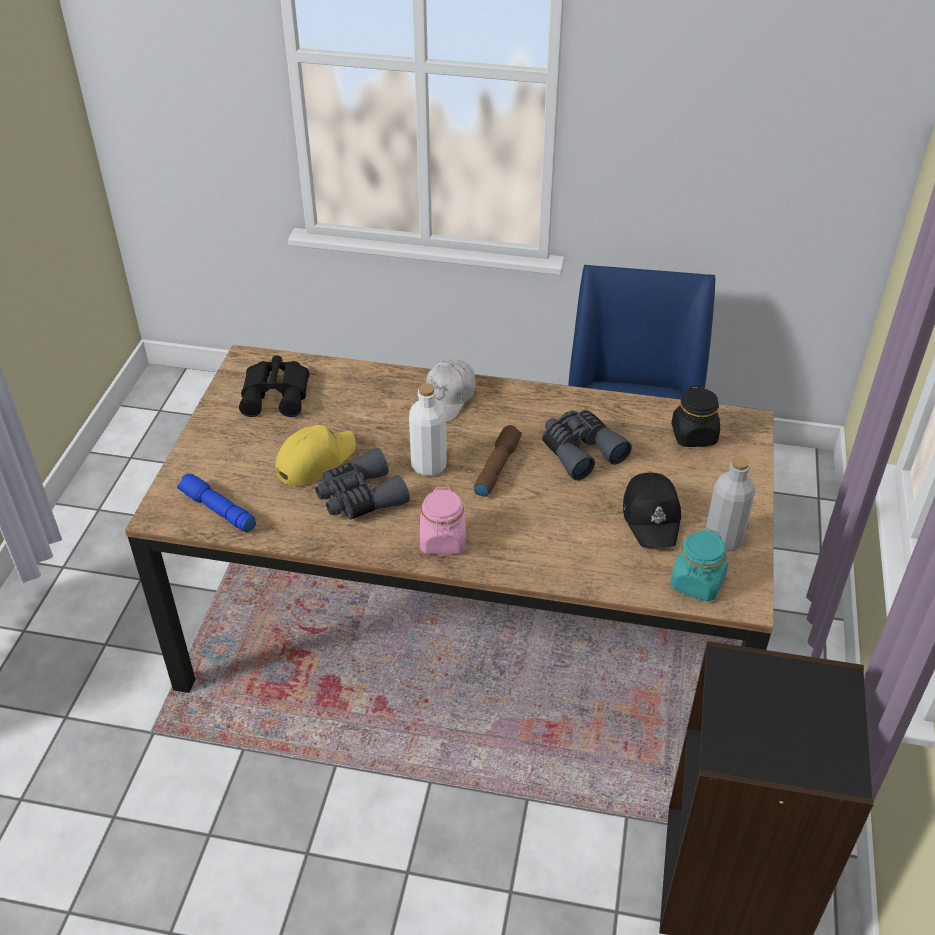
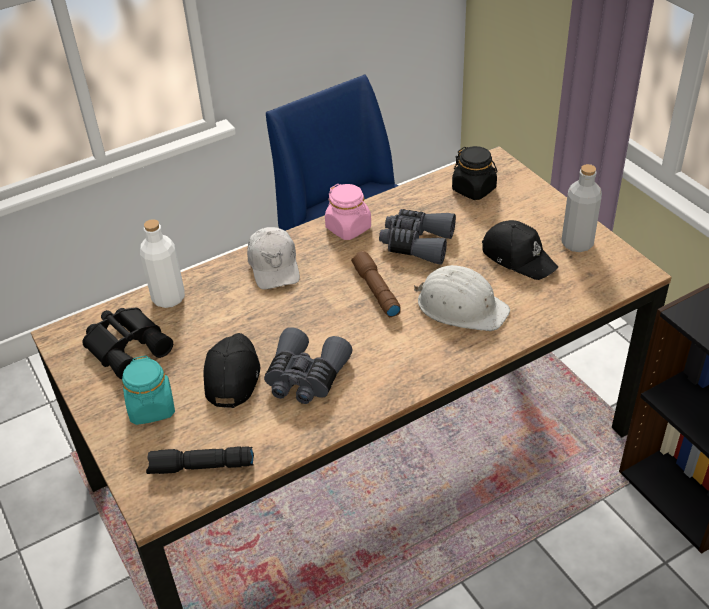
camera: 40 degrees left, 0 degrees up
(217, 510) = (200, 467): blue flashlight -> black flashlight
(315, 460) = (231, 375): yellow cap -> black cap
(429, 466) = (326, 321): white bottle -> white bottle (168, 298)
(443, 540) = (407, 365): pink jar -> pink jar (348, 228)
(546, 524) = (461, 306): none -> white hard hat
(697, 583) = (598, 280): turquoise jar -> turquoise jar (152, 408)

